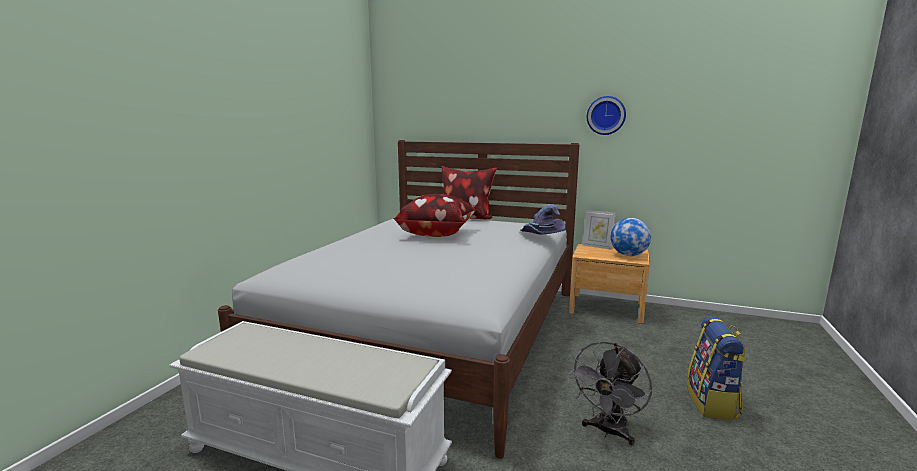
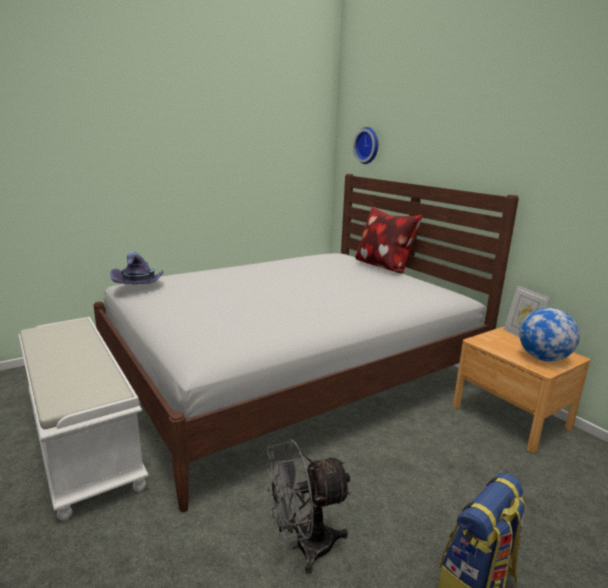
camera: 35 degrees right, 5 degrees up
(436, 234) = (310, 278): pillow -> none
(541, 236) = (412, 305): purple hat -> purple hat (139, 285)
(606, 115) = (562, 161): wall clock -> wall clock (368, 145)

